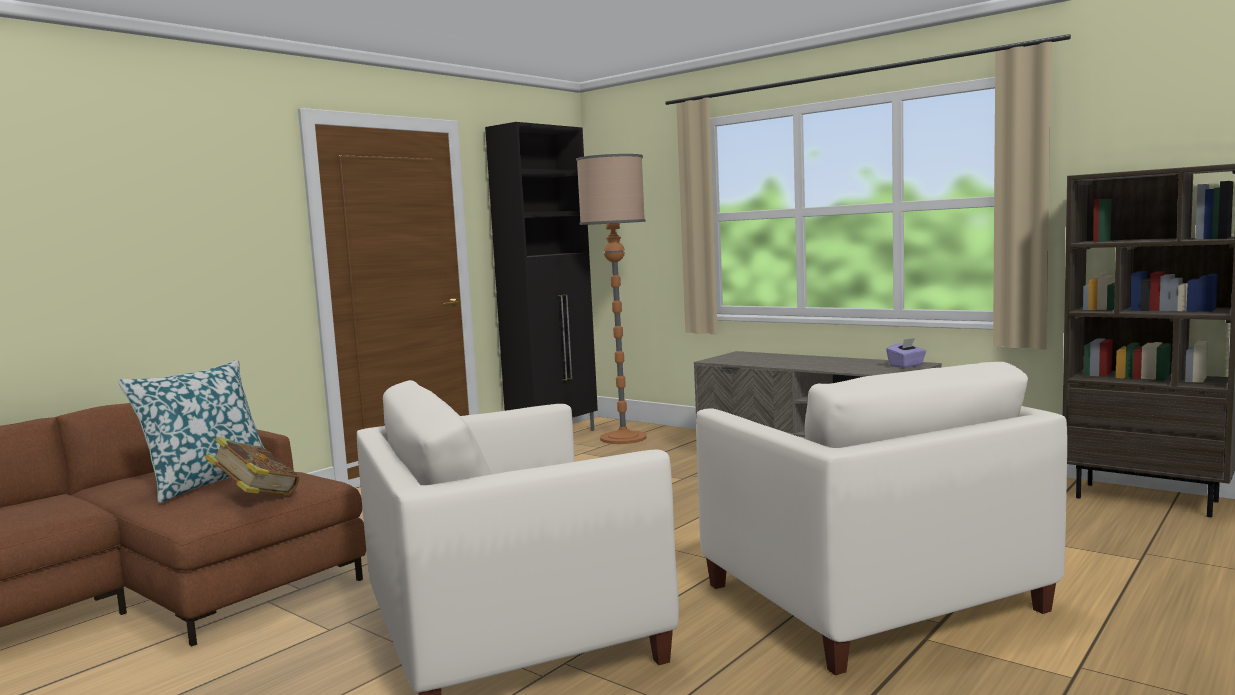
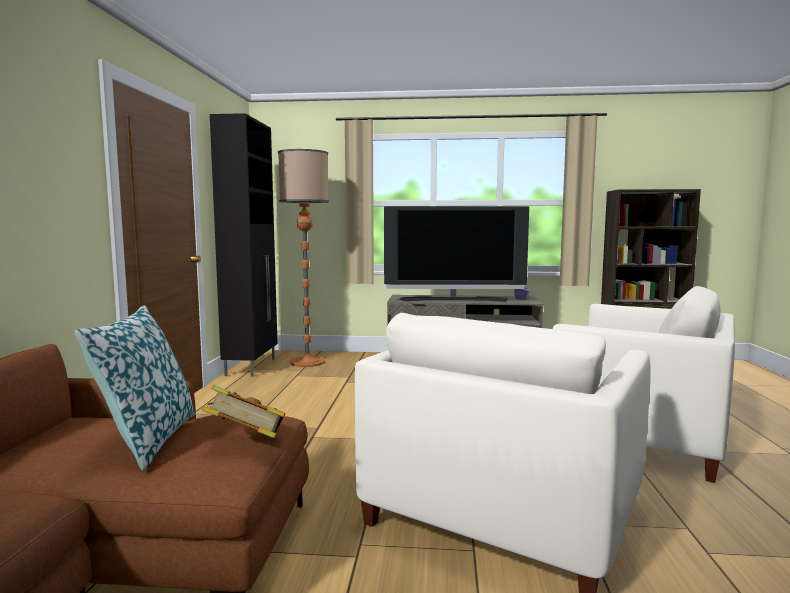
camera: 35 degrees left, 0 degrees up
(791, 363) = (454, 300): none -> television

